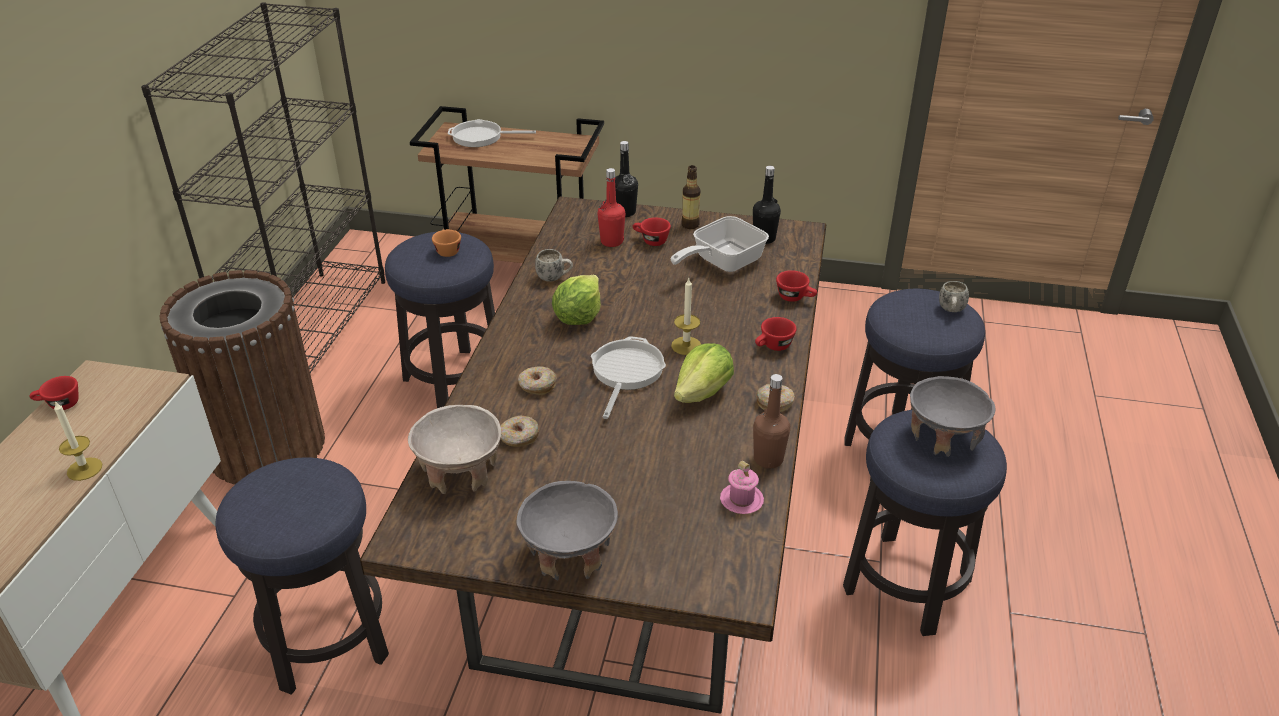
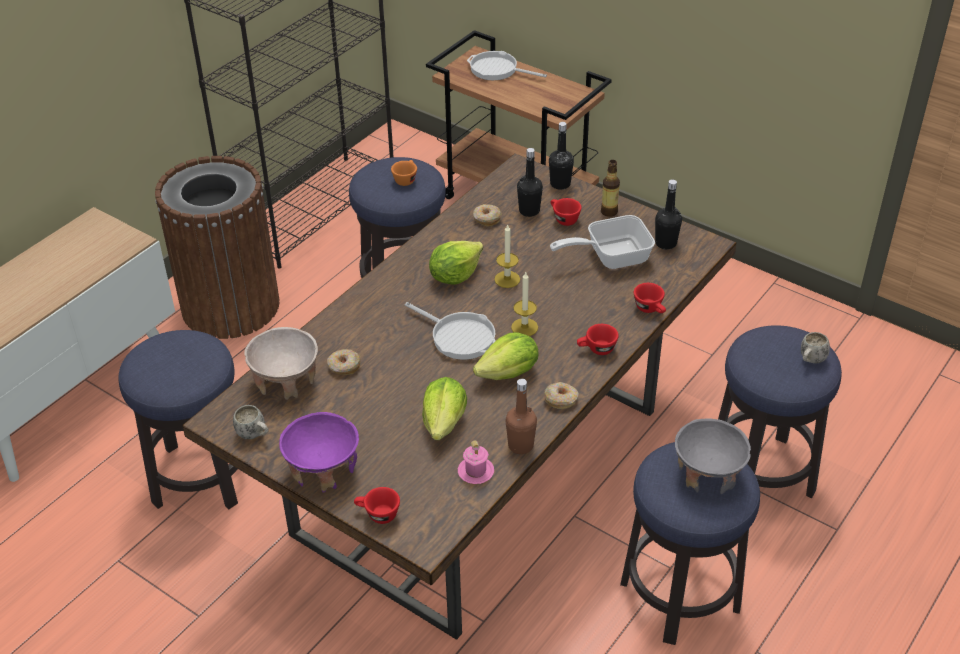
camera: 25 degrees right, 5 degrees up
(59, 405) = (60, 239): red cup -> red cup (377, 514)
(84, 469) = (54, 296): candle -> candle (507, 279)
(537, 386) = (384, 327): donut -> donut (486, 219)
(555, 278) = (459, 234): white mug -> white mug (254, 435)
(569, 554) = (322, 470): grey bowl -> purple bowl
(611, 241) = (529, 211): red bottle -> black bottle
(626, 373) = (459, 337): frying pan -> frying pan turned 90 degrees clockwise
(671, 461) = (444, 422): none -> lettuce

